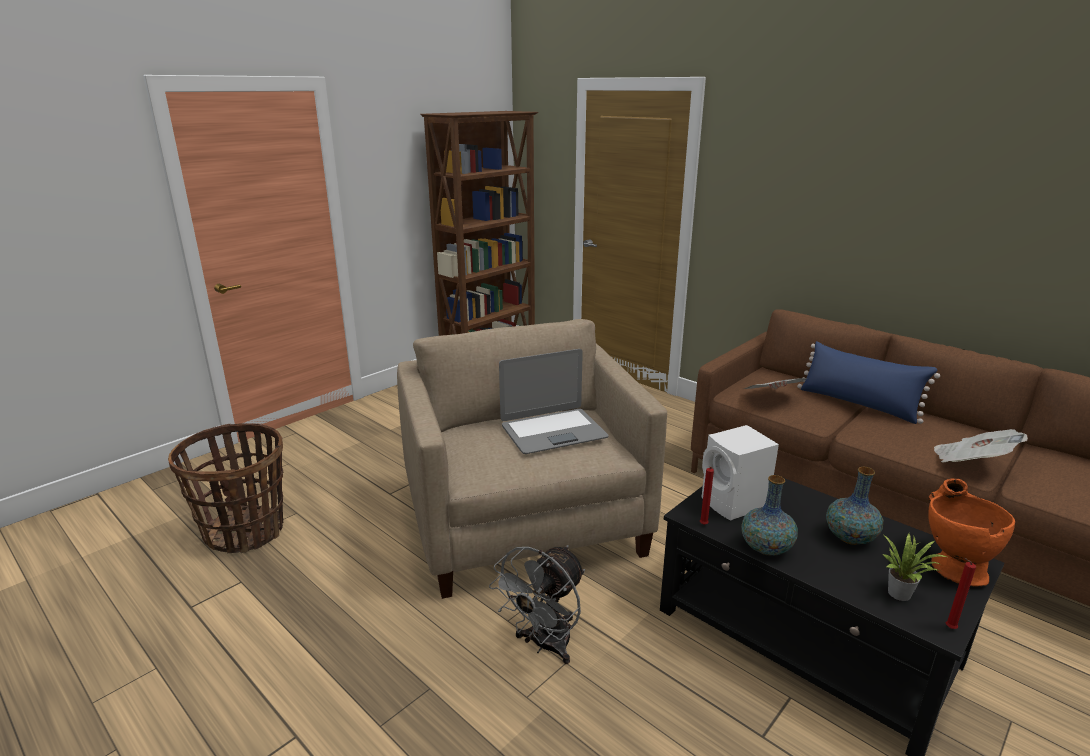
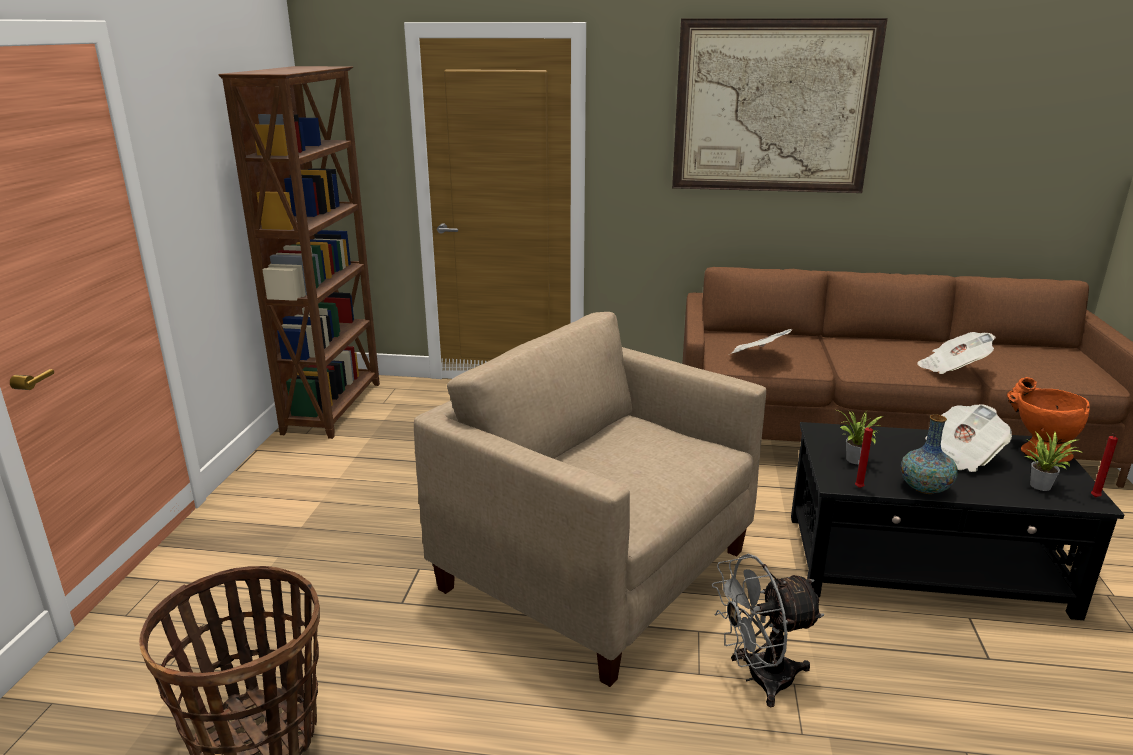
camera: 35 degrees left, 0 degrees up
(544, 645) = (759, 678): grey fan -> grey fan turned 75 degrees clockwise
(553, 432) = (640, 447): laptop -> none
(735, 504) = (854, 461): white speaker -> potted plant
(849, 537) = (959, 456): vase -> newspaper
(858, 404) = (823, 343): blue pillow -> none
(864, 161) = (773, 107): none -> picture

